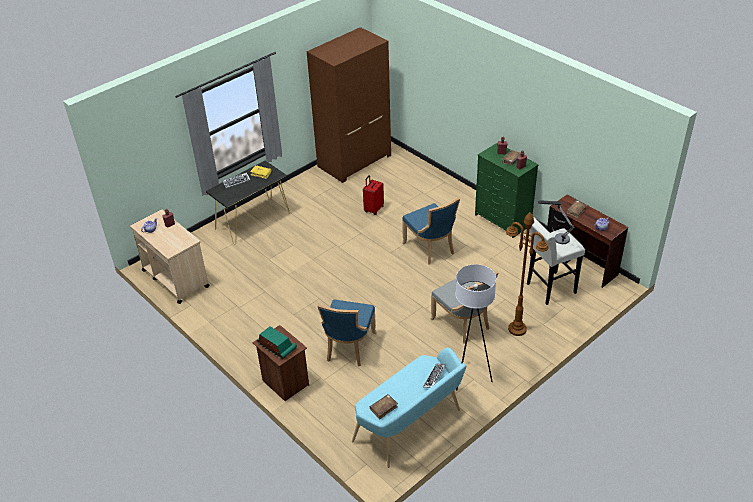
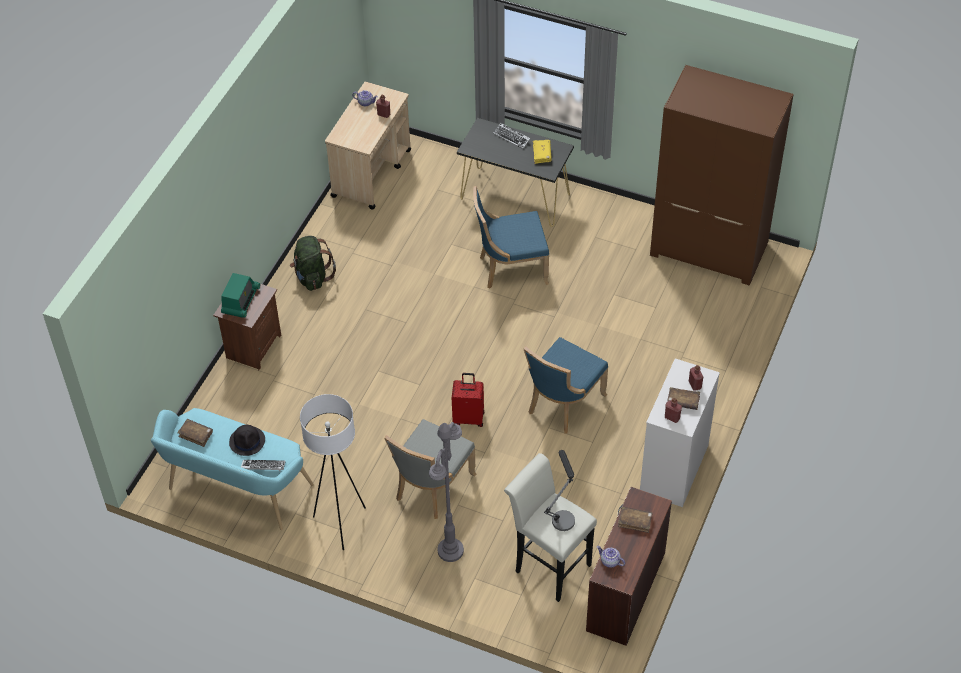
camera: 65 degrees right, 10 degrees up
(244, 333) = (312, 276): none -> green backpack
(348, 348) = (334, 384): blue chair -> blue chair (510, 268)
(373, 209) = (611, 311): red suitcase -> red suitcase (469, 418)
(406, 380) = (247, 441): none -> black hat
(503, 220) = (674, 469): green dresser -> white dresser
(517, 329) = (450, 550): brown floor lamp -> grey floor lamp

